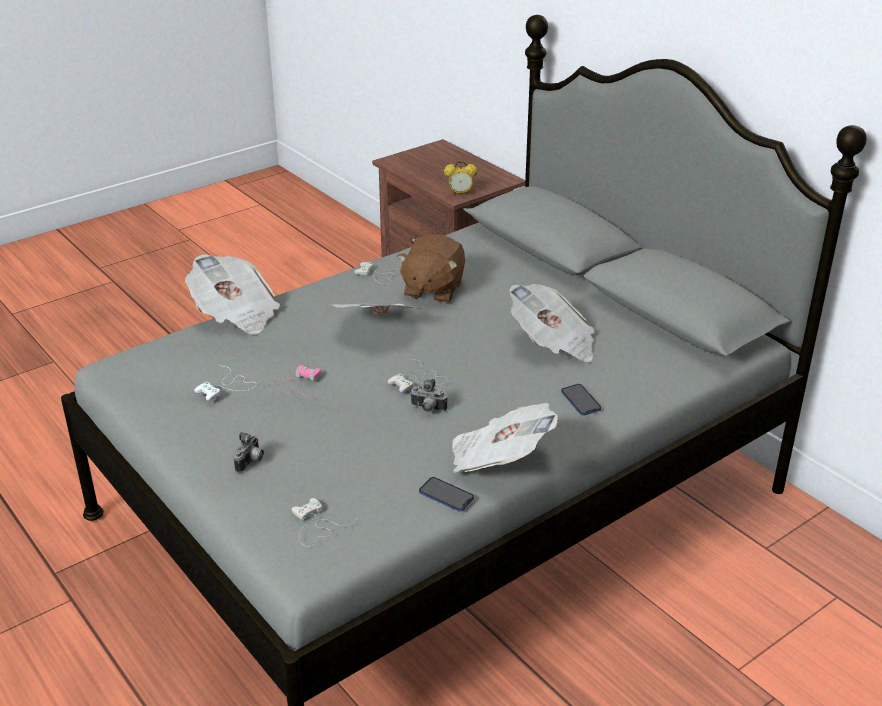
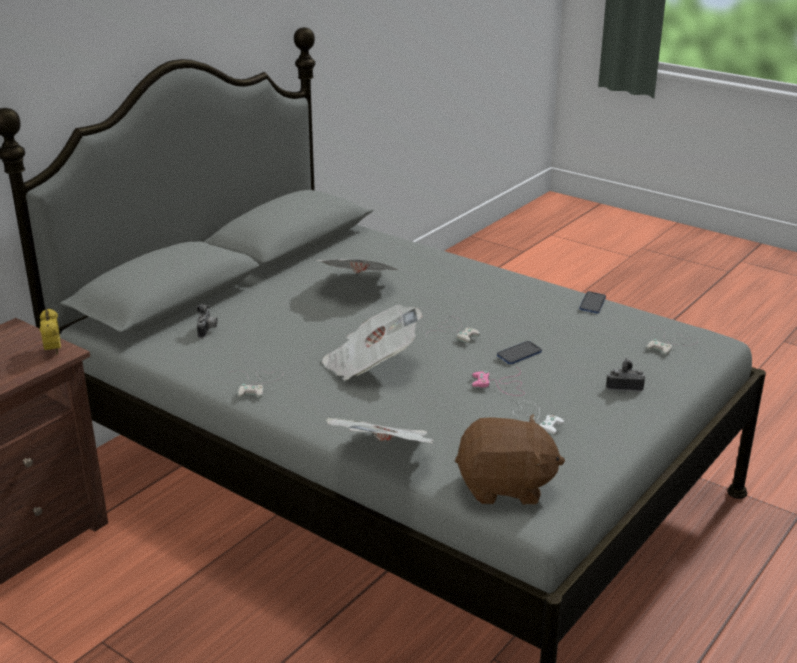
camera: 105 degrees left, 5 degrees down
(428, 409) = (492, 323): camera -> camera (207, 331)
(432, 290) = (281, 350): brown plush toy -> brown plush toy (505, 487)
(499, 460) = (537, 289): newspaper -> none
(580, 401) = (438, 270): phone -> phone (519, 354)

